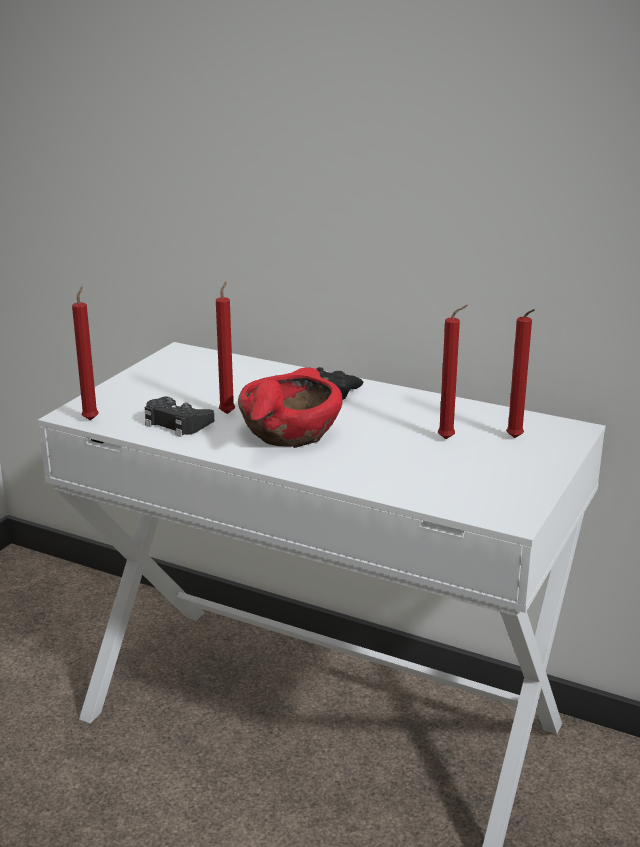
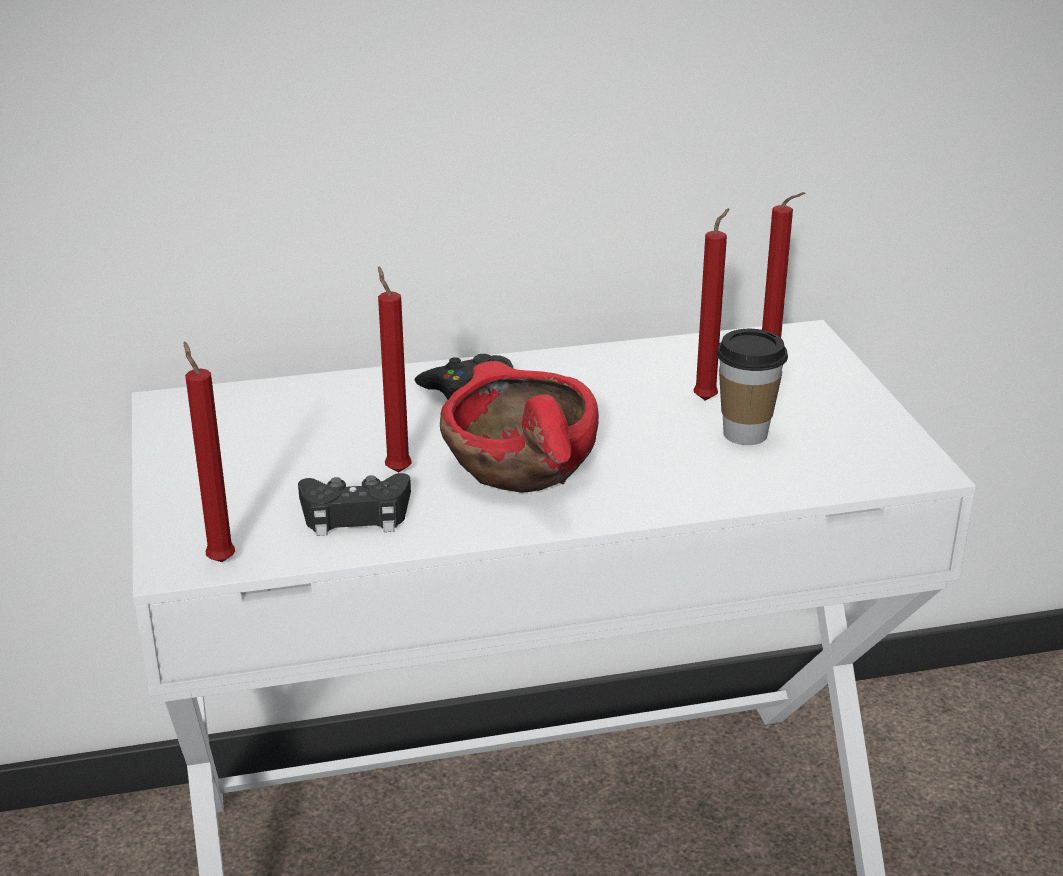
camera: 40 degrees left, 5 degrees up
(437, 462) = (745, 434): none -> cup

